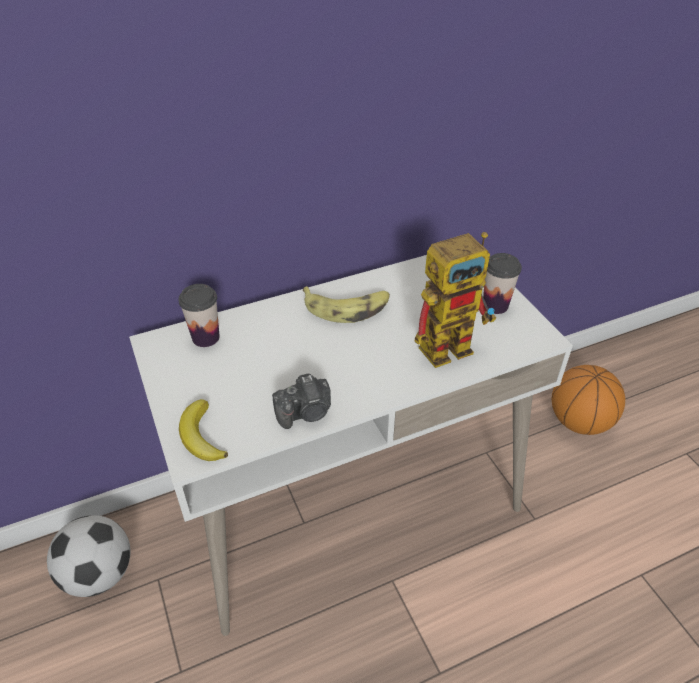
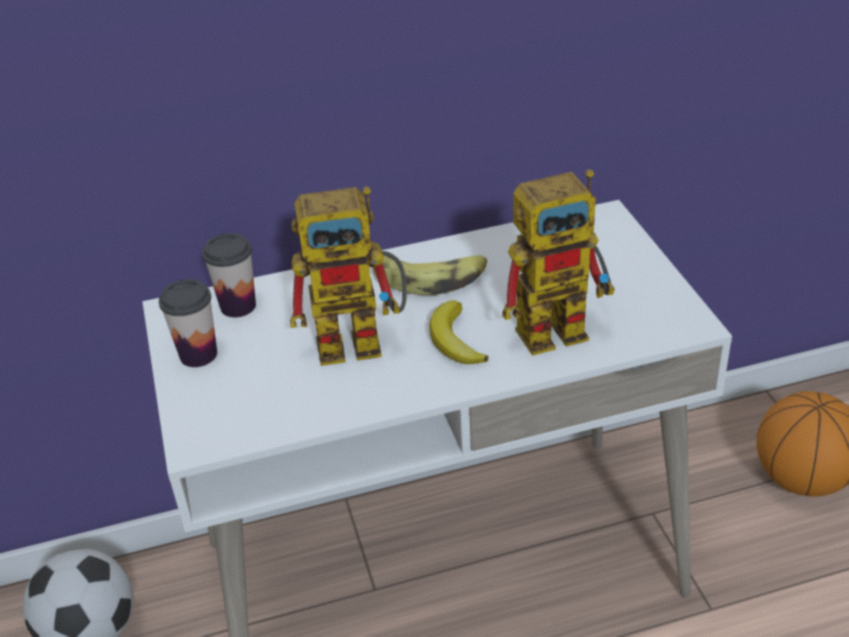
camera: 10 degrees right, 5 degrees down
(201, 436) = (212, 421): banana -> banana (455, 340)
(306, 413) = (349, 401): camera -> none
(307, 361) = (363, 340): none -> toy robot
(495, 305) = (634, 281): cup -> cup (198, 355)

